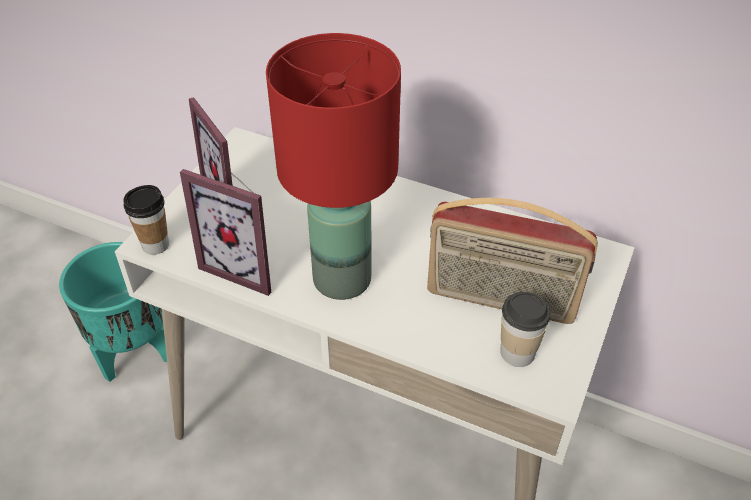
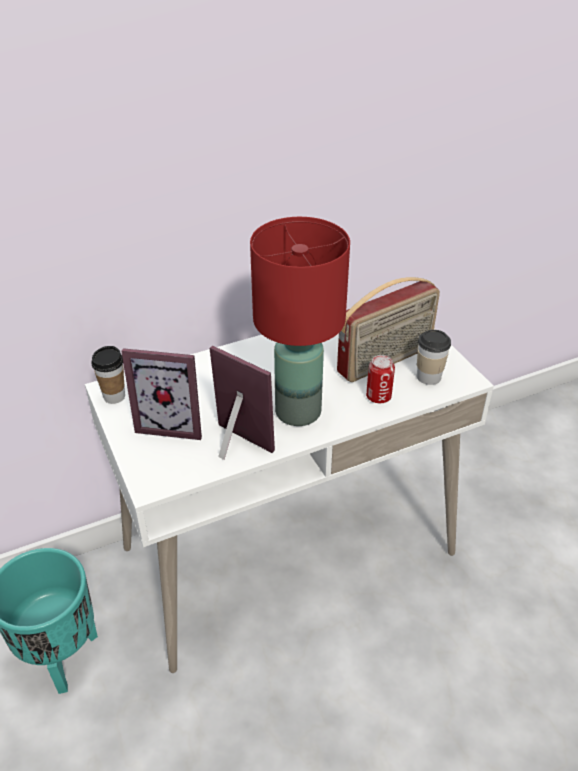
camera: 50 degrees left, 5 degrees down
(155, 245) = (158, 482): cup -> cup (114, 396)
(246, 266) = (235, 447): picture frame -> picture frame turned 120 degrees counterclockwise
(433, 328) = (378, 397): none -> can

